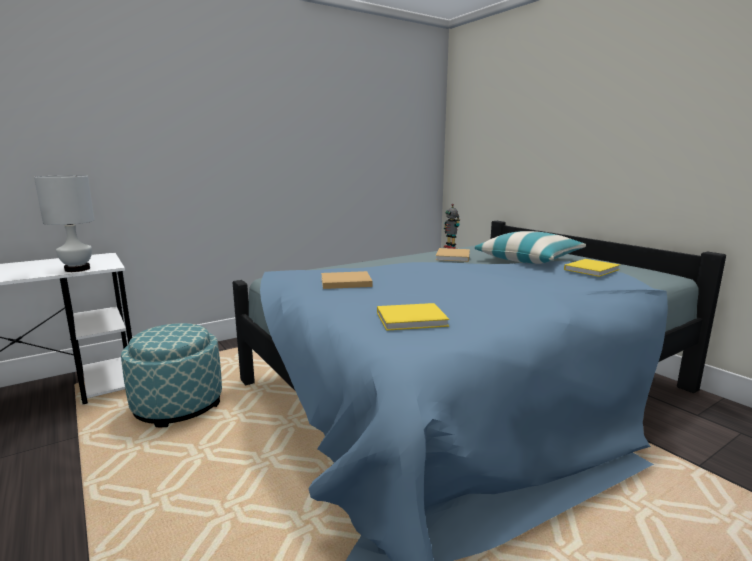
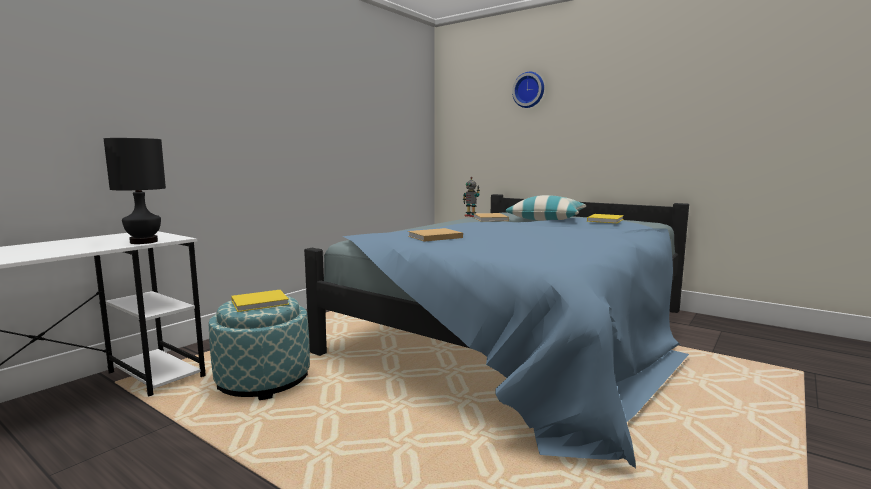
camera: 20 degrees left, 5 degrees down
(77, 269) = (143, 242): white table lamp -> black table lamp
(413, 319) = (534, 251): yellow book -> yellow book (262, 302)
(540, 99) = (529, 90): none -> wall clock

